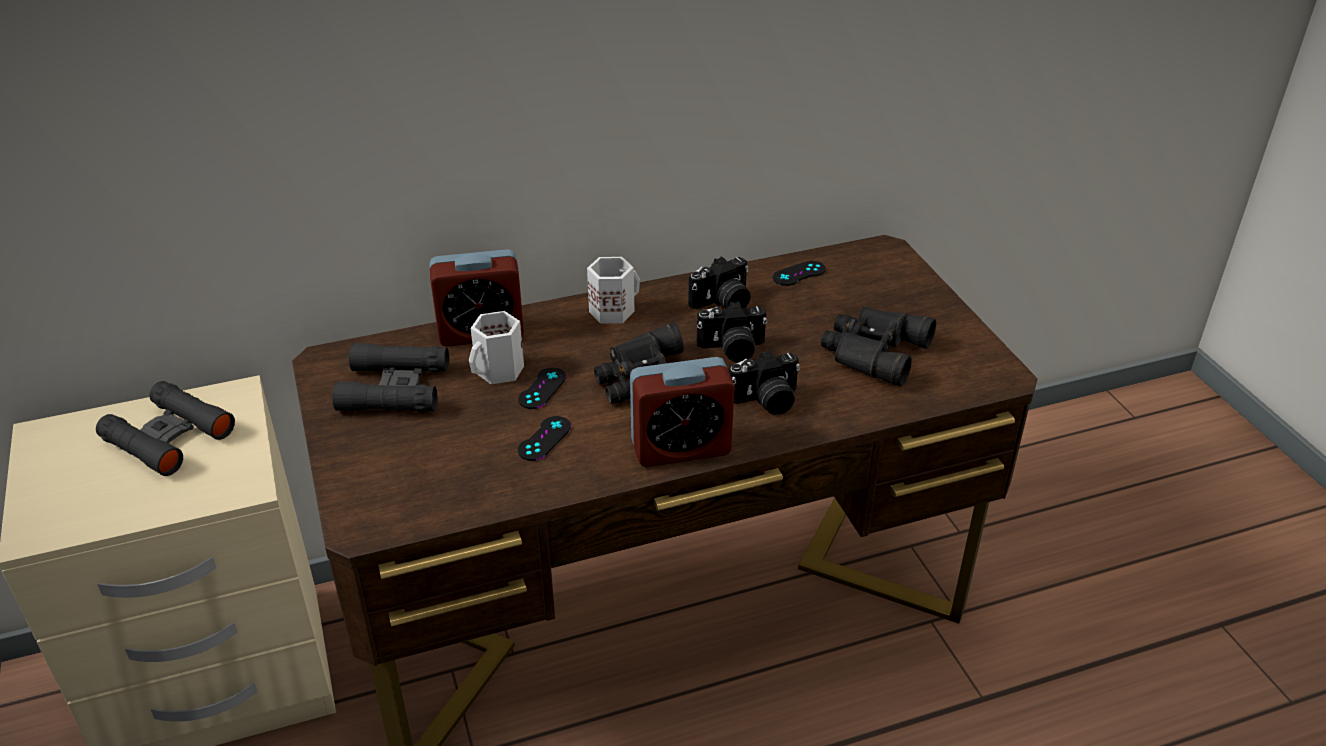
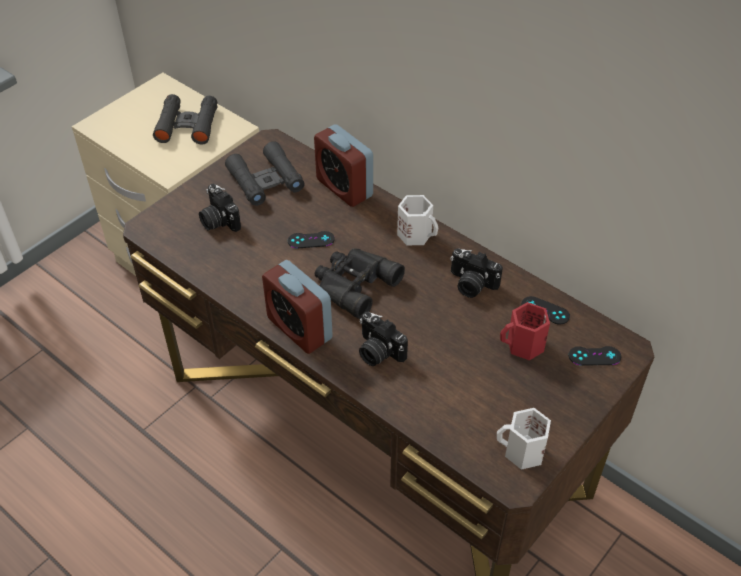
camera: 60 degrees right, 10 degrees up
(499, 371) = (313, 214): white mug -> white mug (522, 452)
(544, 438) = (265, 263): black game controller -> black game controller (594, 356)
(732, 349) = (421, 311): camera -> camera (218, 221)
(835, 304) = (524, 346): none -> red mug
(872, 351) = (481, 389): black binoculars -> none

